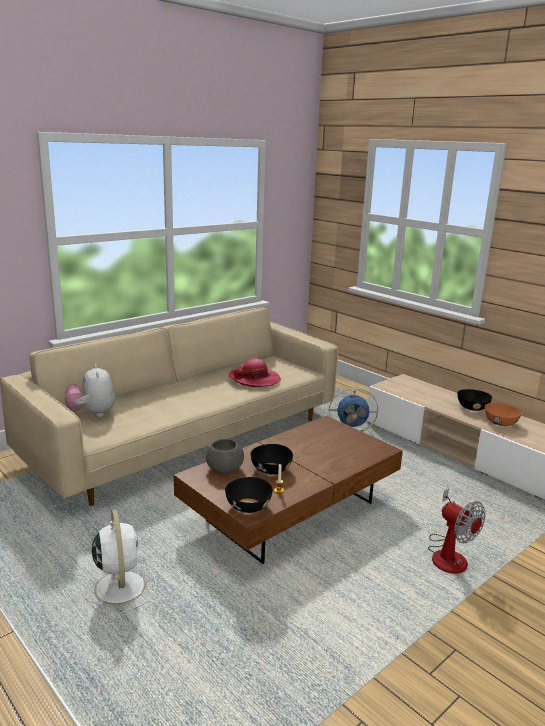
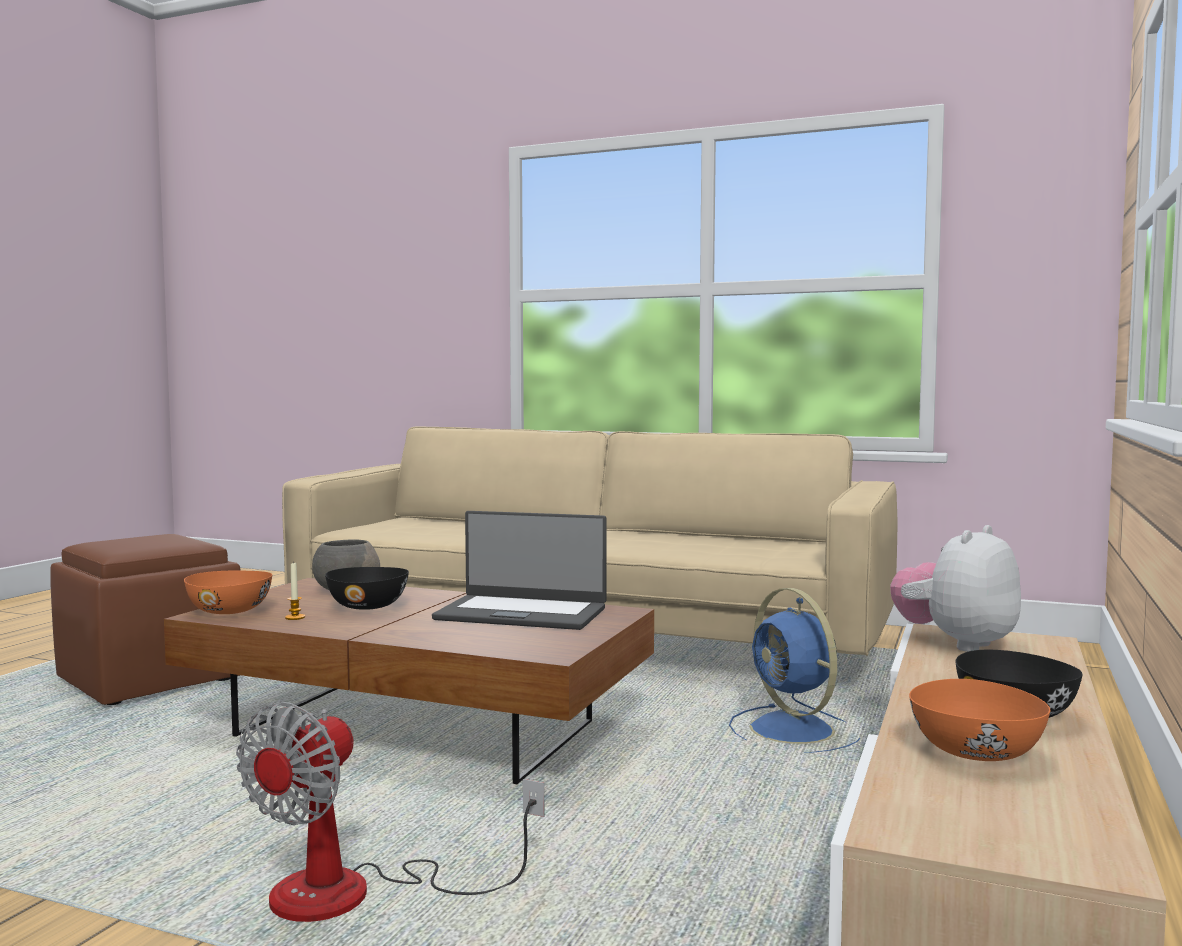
camera: 65 degrees right, 15 degrees down
(92, 414) = (426, 524): plush toy -> plush toy (956, 643)
(120, 586) = (150, 679): white fan -> brown ottoman
(248, 506) = (231, 611): black bowl -> orange bowl
(254, 379) = (686, 546): hat -> none
(314, 440) = (522, 613): none -> laptop

